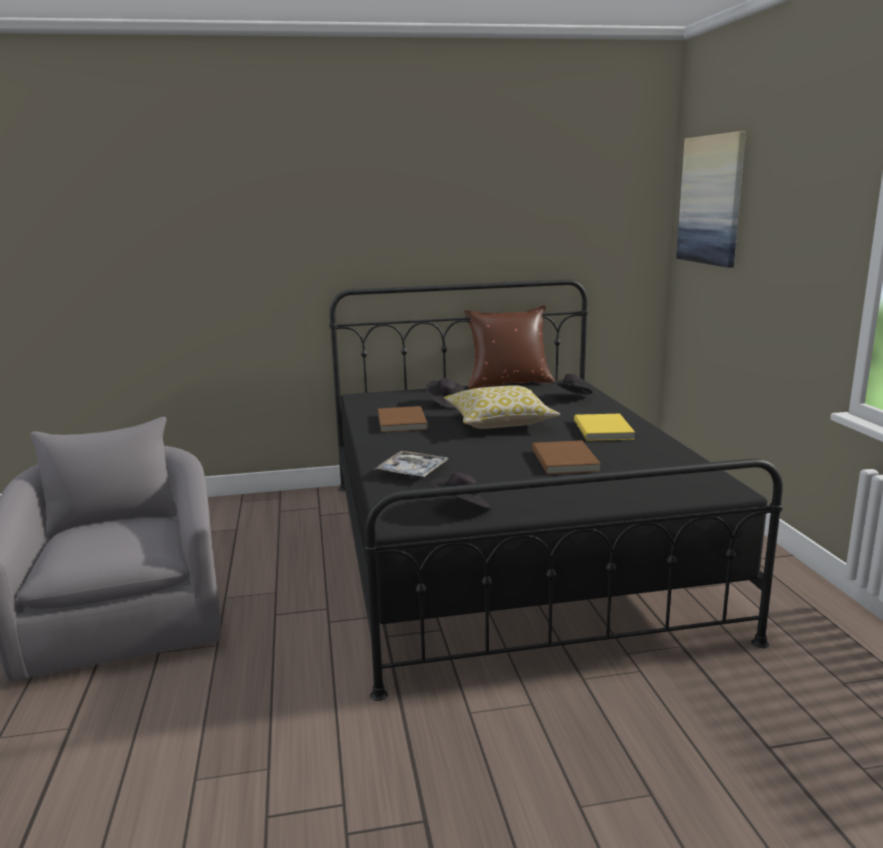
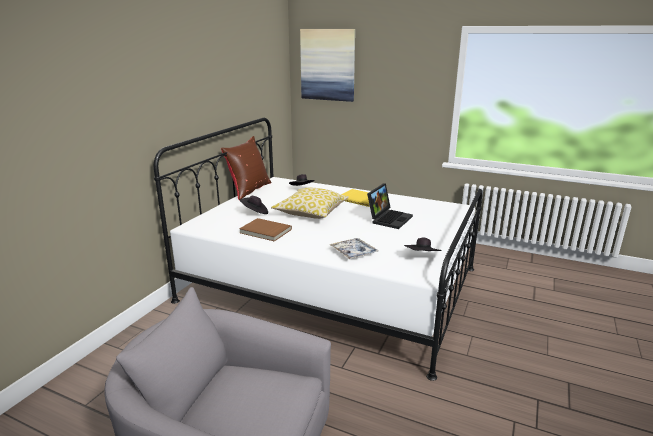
camera: 55 degrees left, 5 degrees up
(507, 550) = (332, 284): black bed -> white bed
(566, 460) = (389, 218): brown book -> laptop

